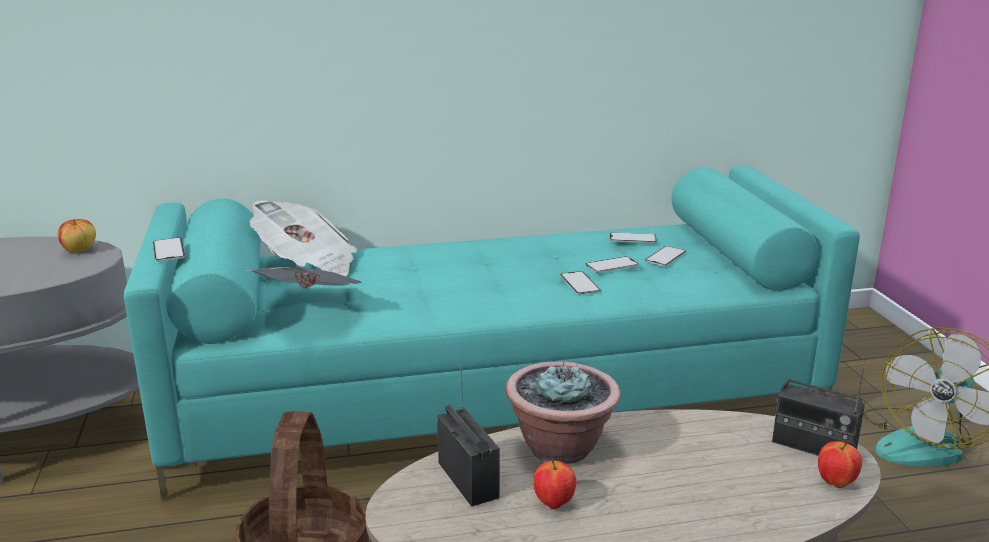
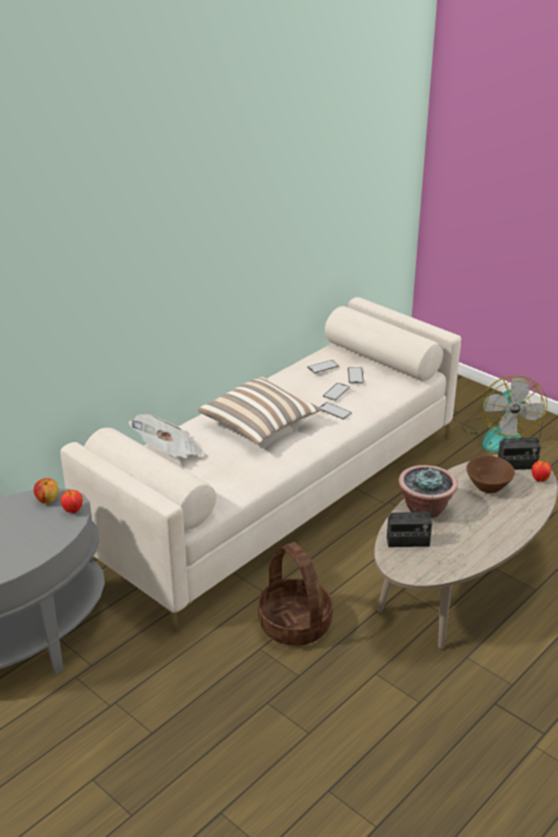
camera: 35 degrees left, 10 degrees up
(168, 250) = (144, 479): phone -> none
(311, 306) = (218, 481): newspaper -> none
(458, 270) = (259, 425): none -> pillow
(468, 480) = (408, 542): radio -> radio turned 150 degrees clockwise
(496, 397) = (279, 493): turquoise sofa -> beige sofa
(554, 503) = (452, 536): apple -> apple (73, 510)
(713, 457) = (486, 487): none -> brown bowl

